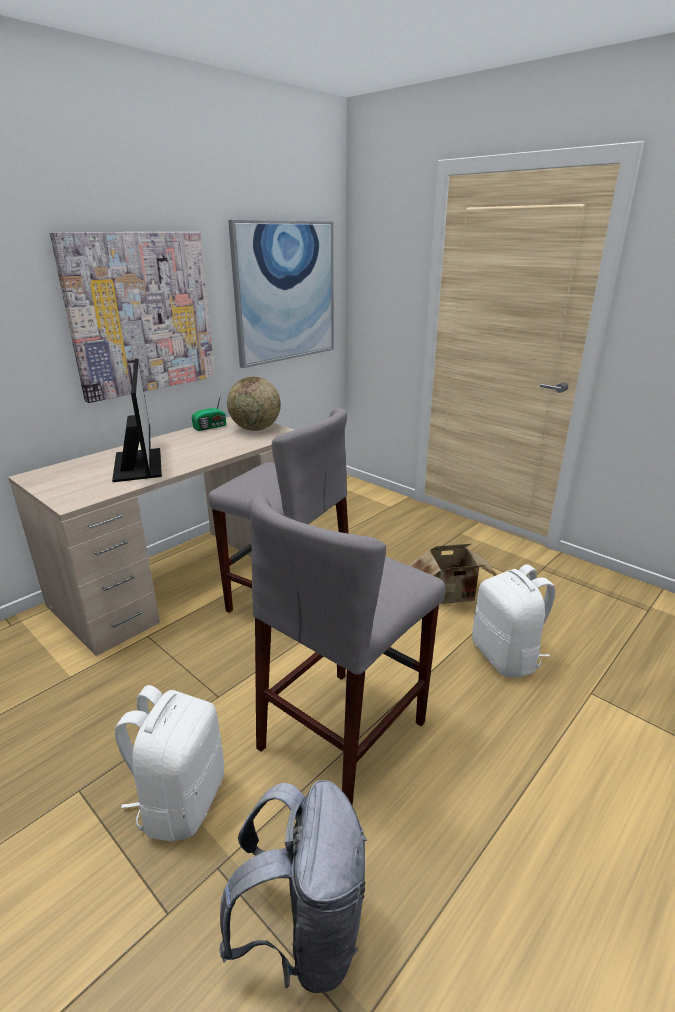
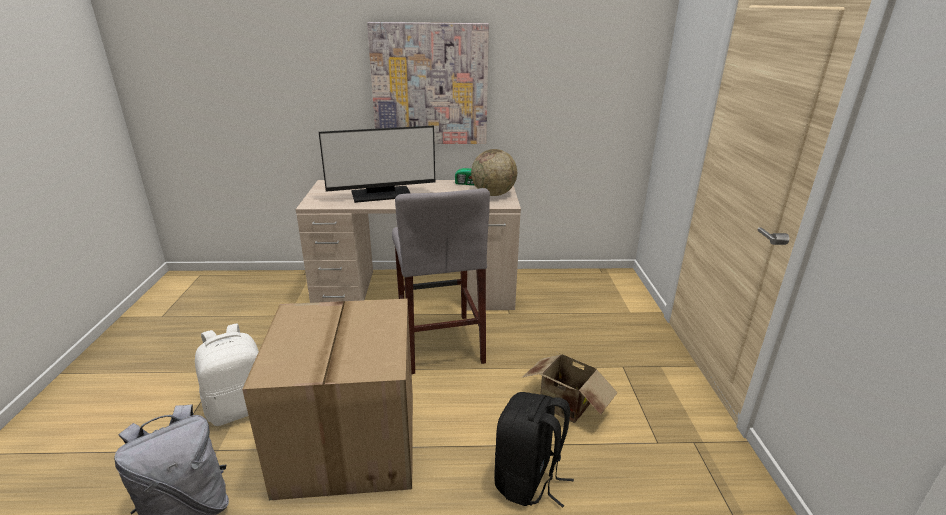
camera: 45 degrees right, 0 degrees up
(139, 464) = (381, 195): monitor -> monitor turned 45 degrees clockwise
(285, 292) = (580, 80): picture -> none
(344, 735) = (347, 439): grey stool -> cardboard box
(506, 657) = (528, 480): white backpack -> black backpack

